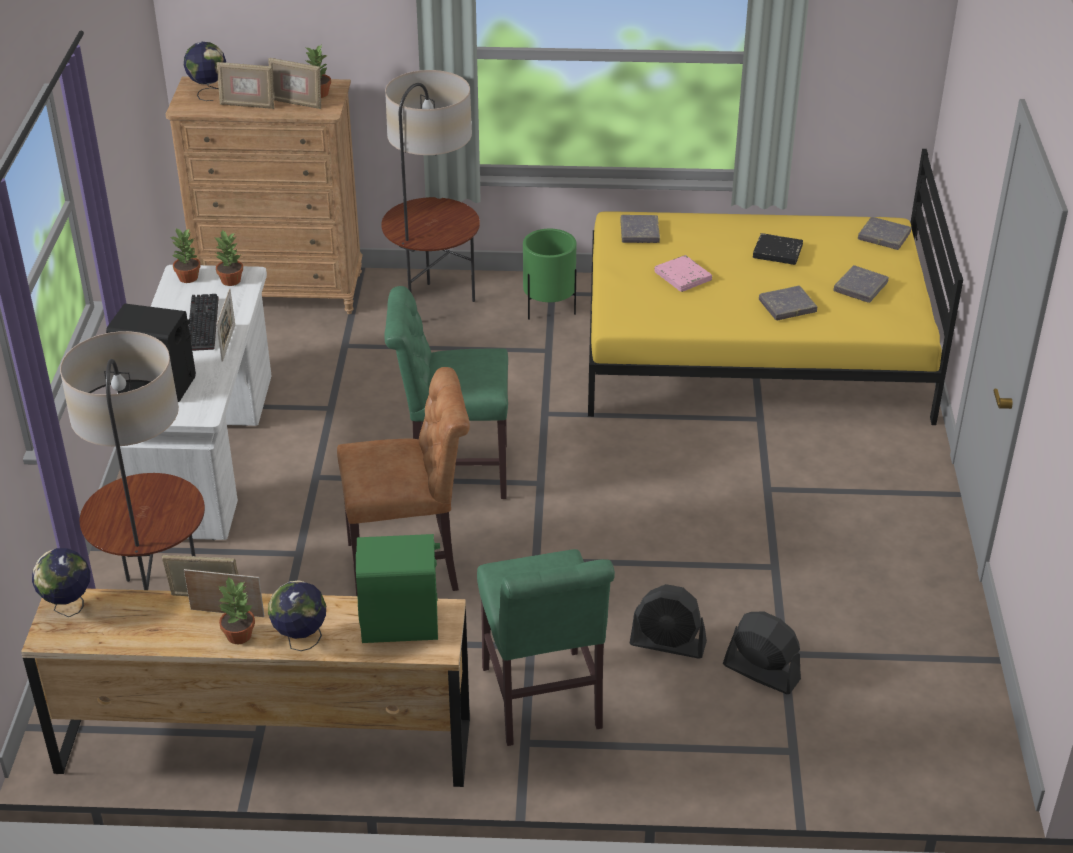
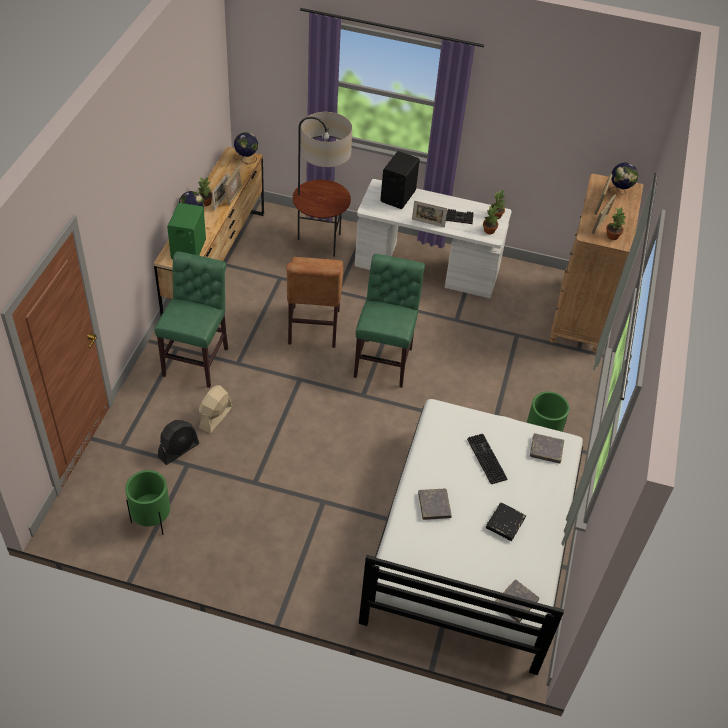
camera: 100 degrees right, 10 degrees up
(434, 306) = (553, 382): floor lamp -> none
(543, 703) = (197, 359): green chair -> green chair turned 105 degrees clockwise
(668, 644) = (215, 417): black fan -> beige fan
(682, 277) = (485, 459): pink book -> keyboard
(754, 348) = (472, 542): yellow bed -> white bed
(860, 287) = (447, 558): grey book -> none
(913, 666) = (151, 520): none -> green planter

